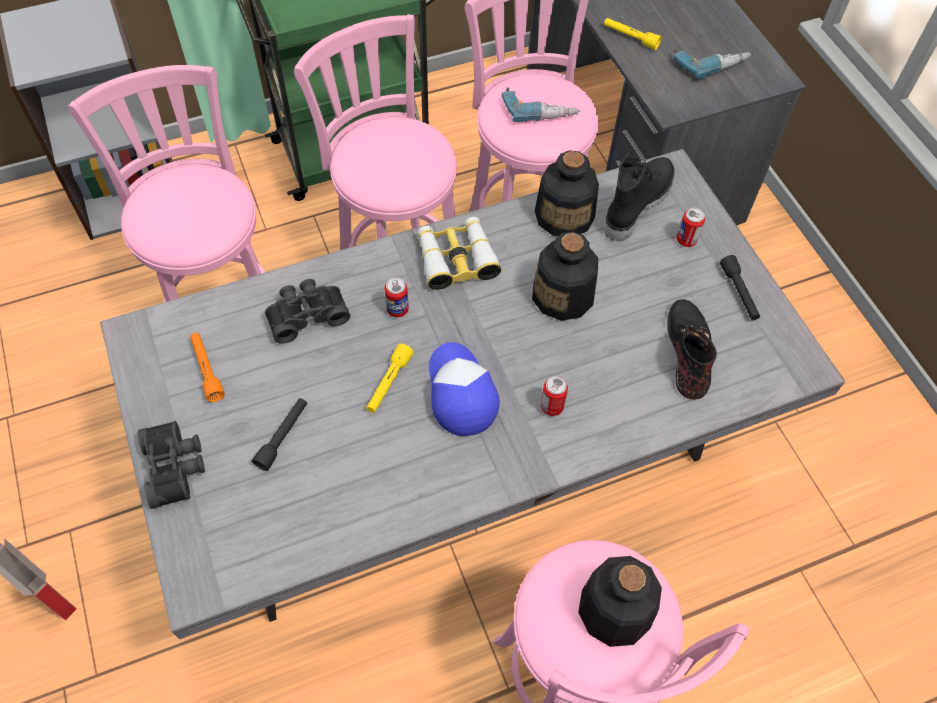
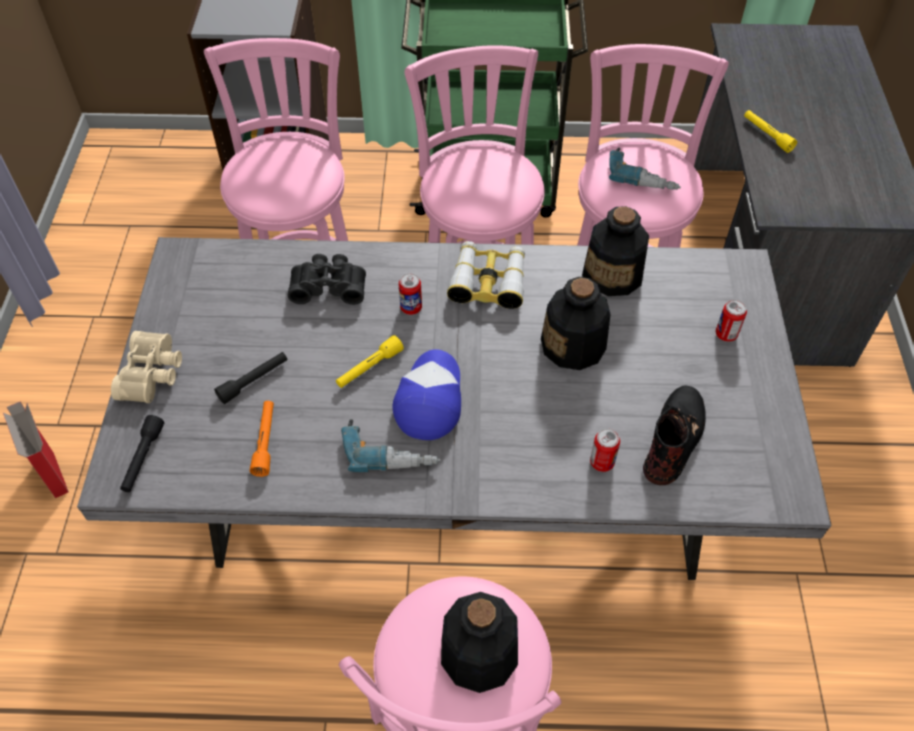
camera: 25 degrees right, 5 degrees down
(176, 467) = (154, 374): black binoculars -> beige binoculars
(207, 370) = (221, 304): orange flashlight -> orange flashlight (265, 441)
(552, 406) = (509, 441): can -> can (602, 462)
(636, 204) = (690, 286): black boot -> none
(709, 62) = (840, 179): power drill -> power drill (391, 450)
(739, 293) = (756, 401): black flashlight -> black flashlight (143, 459)

